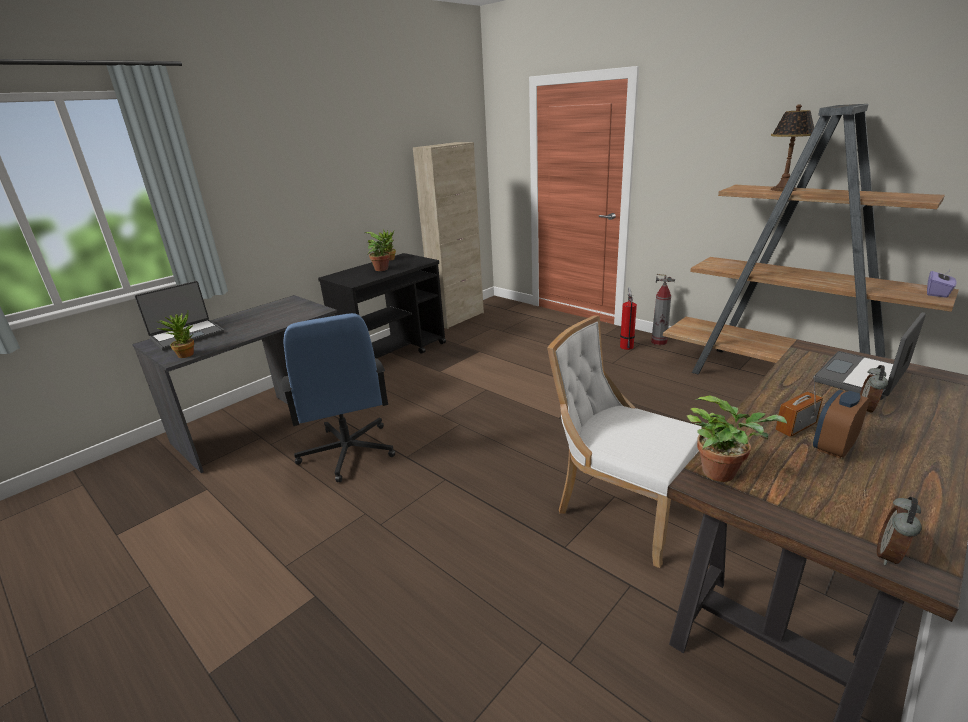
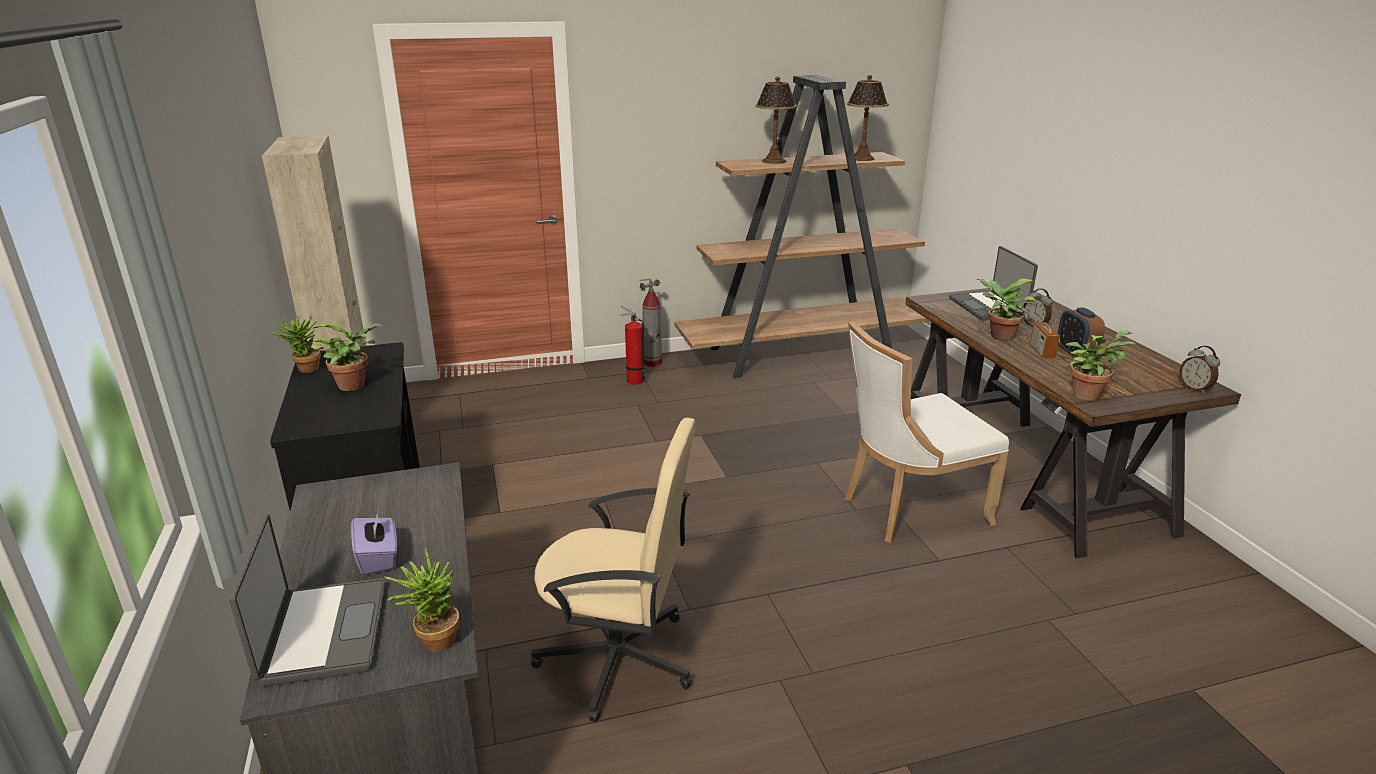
camera: 60 degrees left, 0 degrees up
(347, 452) = (619, 659): blue office chair -> beige office chair
(788, 397) = (998, 336): none -> potted plant
(888, 196) = (862, 158): none -> table lamp
(937, 293) = (897, 234): purple tissue box -> purple tissue box (378, 558)

